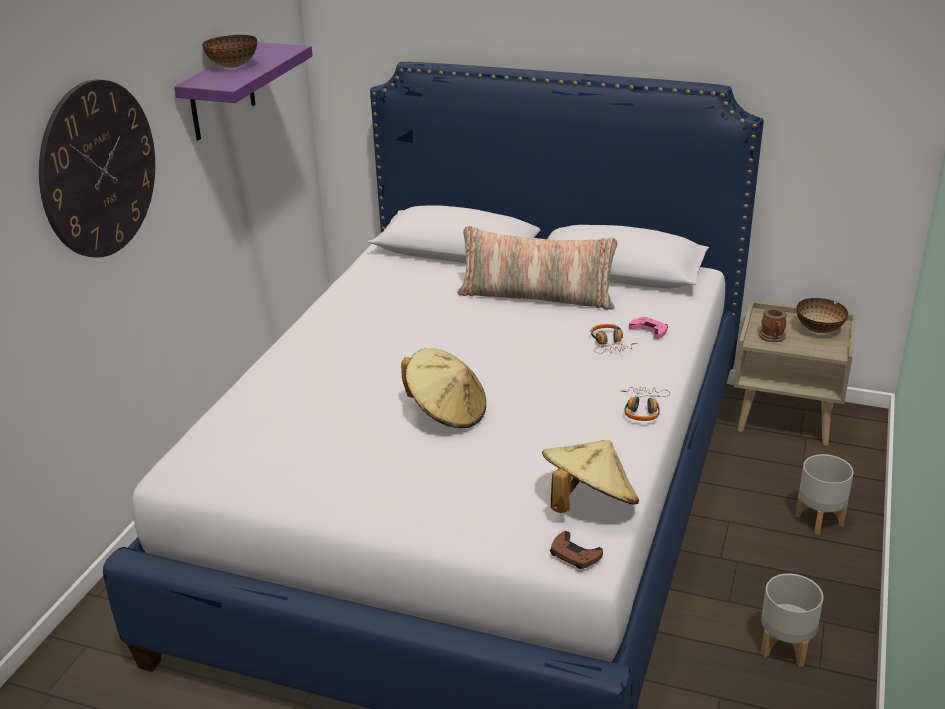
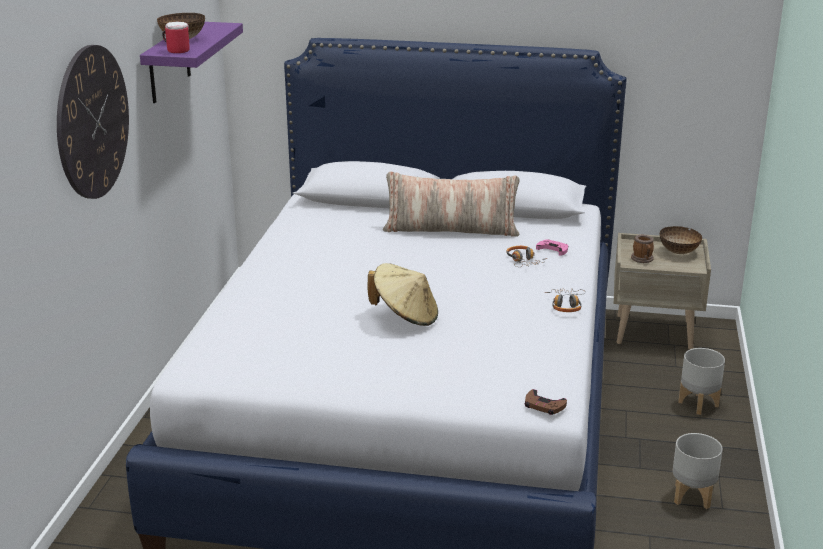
camera: 10 degrees left, 5 degrees down
(217, 81) = (176, 50): none -> mug
(588, 503) = (543, 371): beige hat -> none

